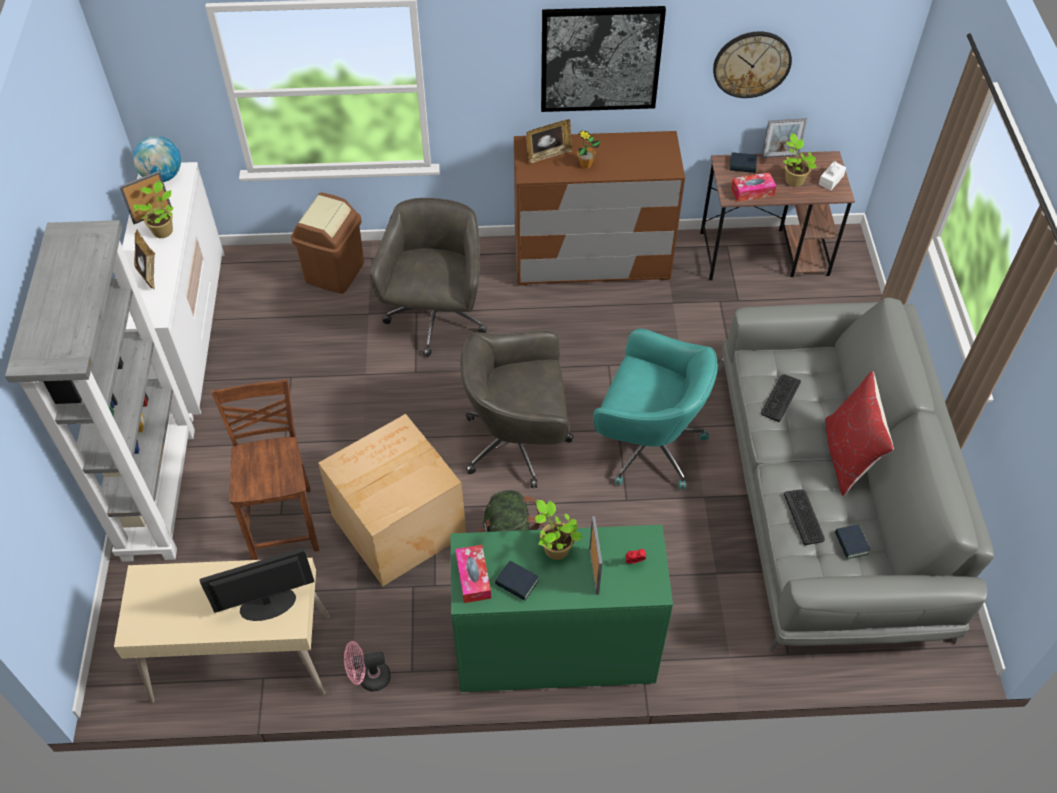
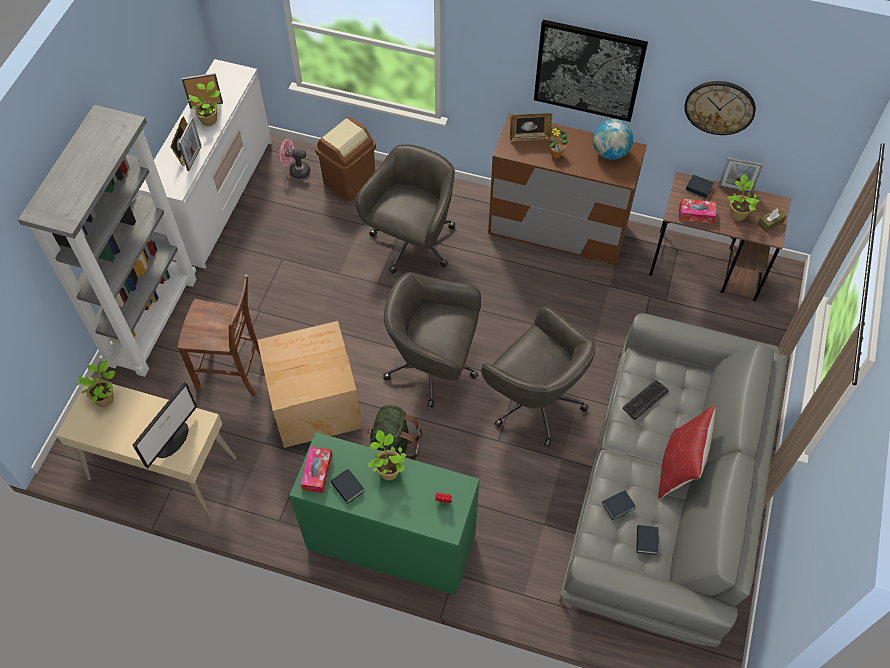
camera: 20 degrees right, 5 degrees up
(160, 583) = (105, 398): none -> potted plant
(162, 176) = (226, 74): globe -> globe (610, 152)
(267, 604) = (172, 439): monitor -> monitor turned 120 degrees clockwise
(285, 522) = (233, 373): brown chair -> brown chair turned 90 degrees clockwise
(369, 678) = (246, 515): pink fan -> pink fan (296, 171)
(594, 571) = (409, 498): picture frame -> picture frame (194, 158)
(647, 445) = (534, 401): turquoise office chair -> grey office chair
(804, 517) = (618, 506): keyboard -> book
(831, 180) = (770, 223): white tissue box -> brown tissue box

